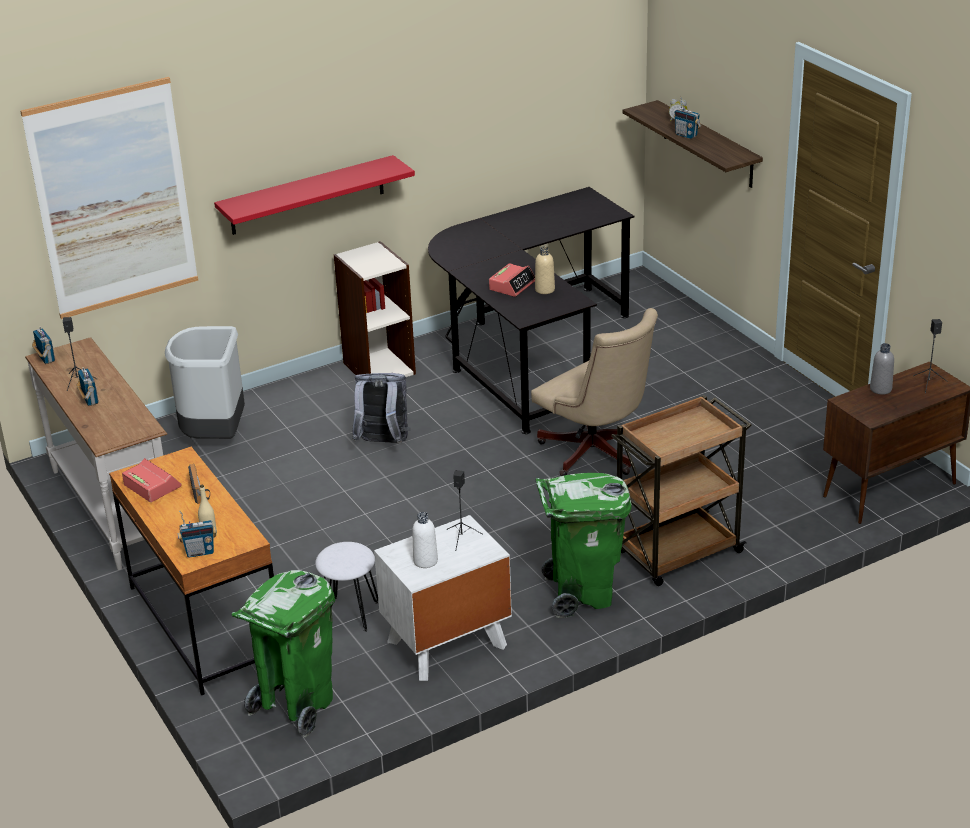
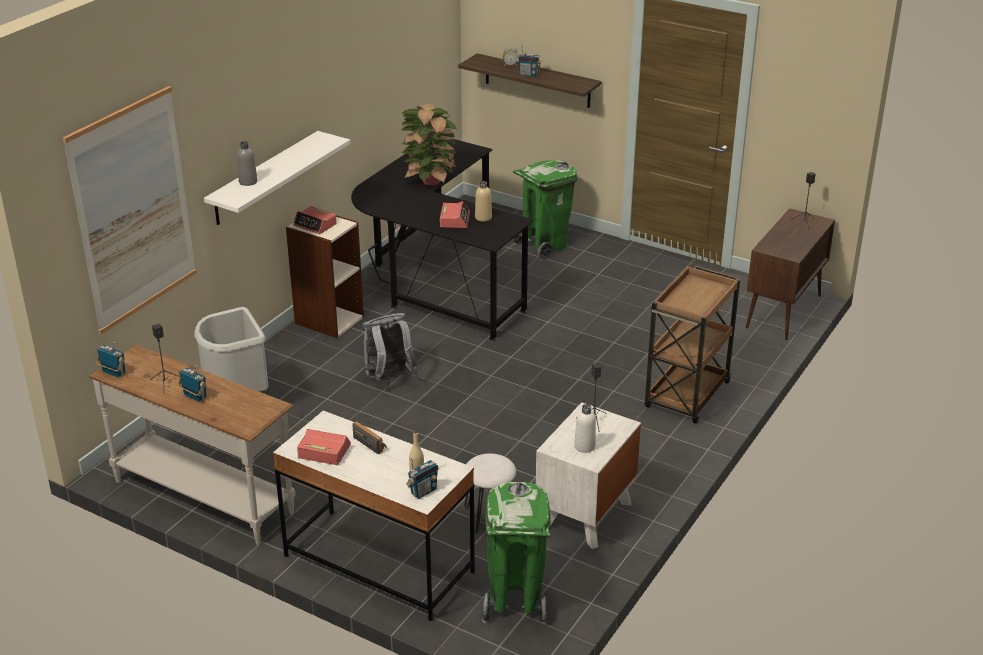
camera: 30 degrees left, 0 degrees up
(205, 624) = (378, 564): brown desk -> white desk
(307, 195) = (264, 178): red shelf -> white shelf
(363, 258) = (315, 225): none -> alarm clock
(531, 236) = (430, 180): none -> potted plant
(582, 593) = (648, 445): green trash can -> green trash can (543, 245)
(596, 455) = (562, 342): beige office chair -> none
(880, 389) = (778, 234): grey bottle -> grey bottle (248, 182)

